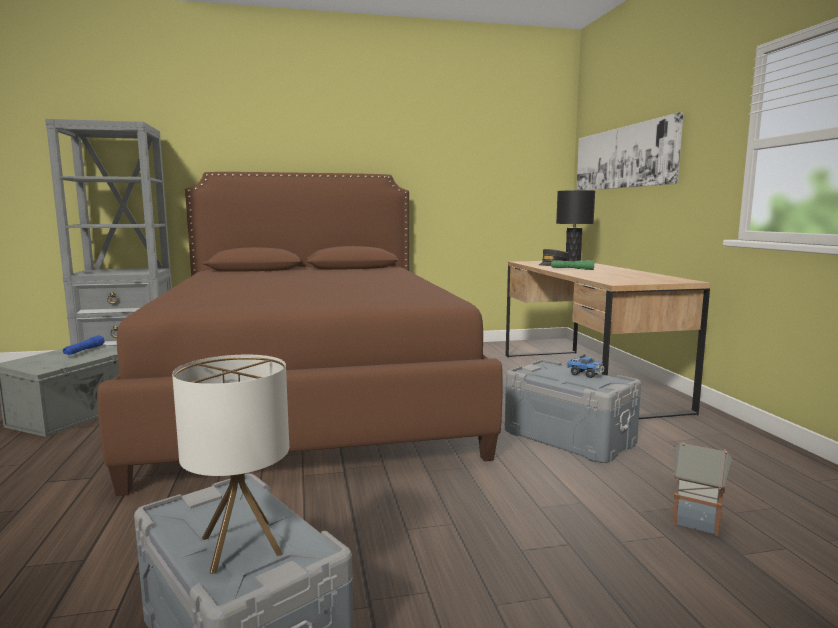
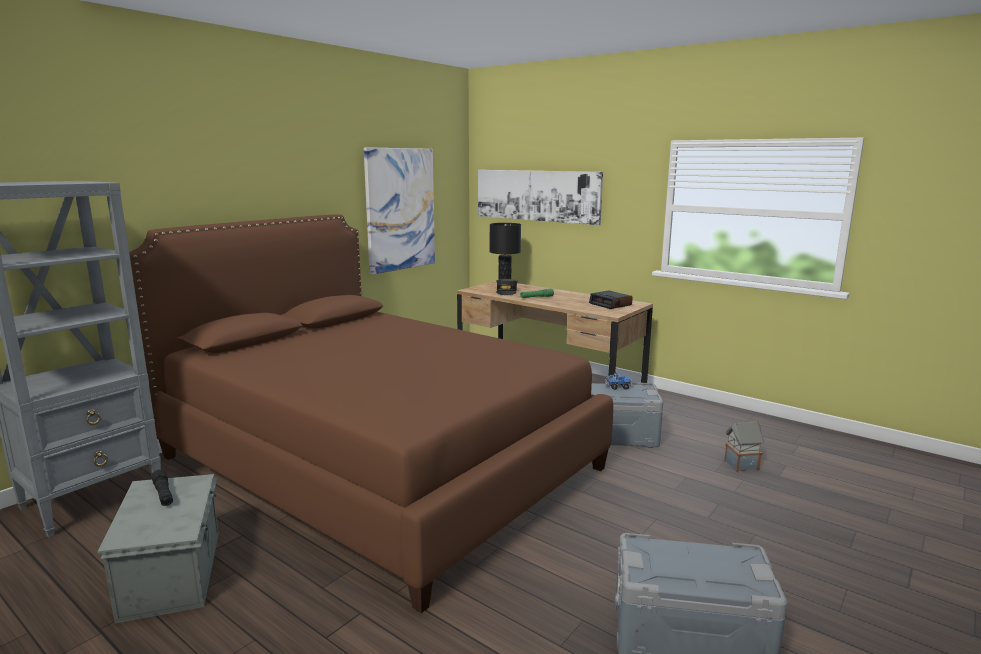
camera: 40 degrees left, 5 degrees up
(84, 350) = (163, 494): blue flashlight -> black flashlight
(241, 546) = (716, 571): table lamp -> none
(471, 177) = (400, 209): none -> picture
(644, 278) = (611, 304): none -> alarm clock

